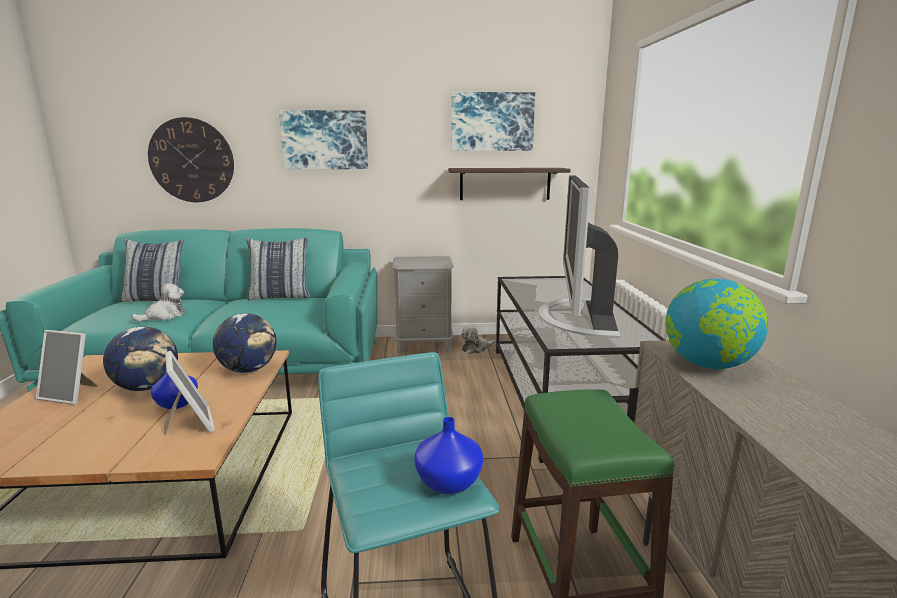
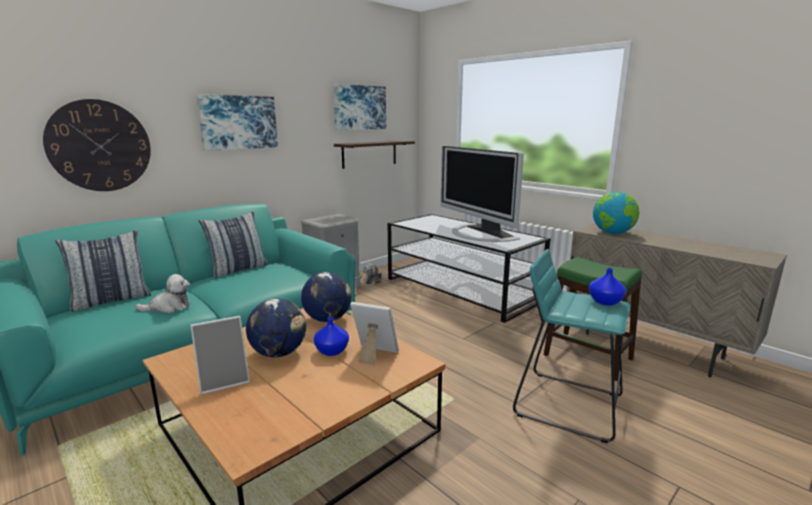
camera: 40 degrees left, 0 degrees up
(164, 316) = (169, 307): plush toy -> plush toy turned 60 degrees clockwise

